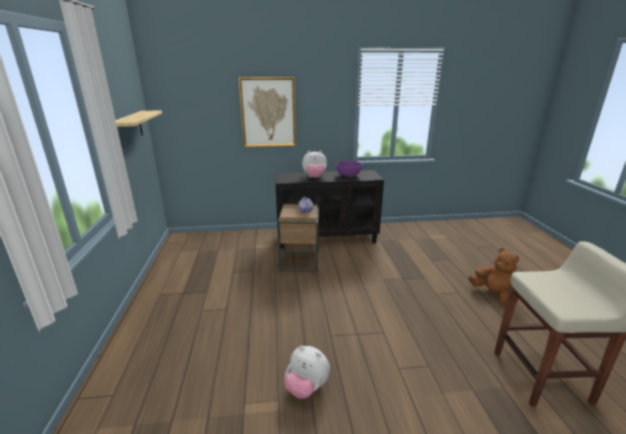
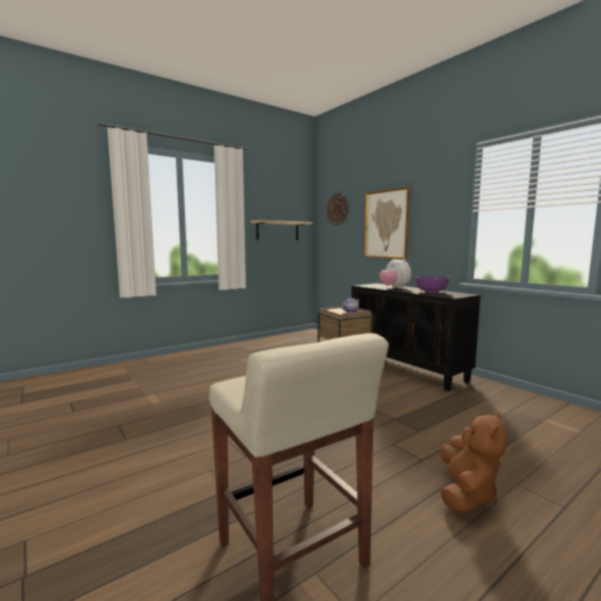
camera: 60 degrees right, 15 degrees down
(190, 93) = (337, 209): none -> wall clock
(306, 387) = (180, 408): plush toy -> none

